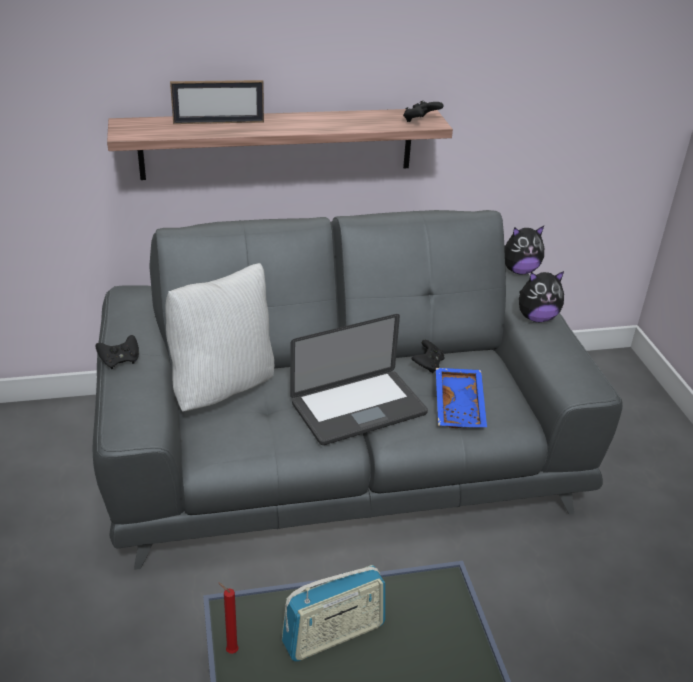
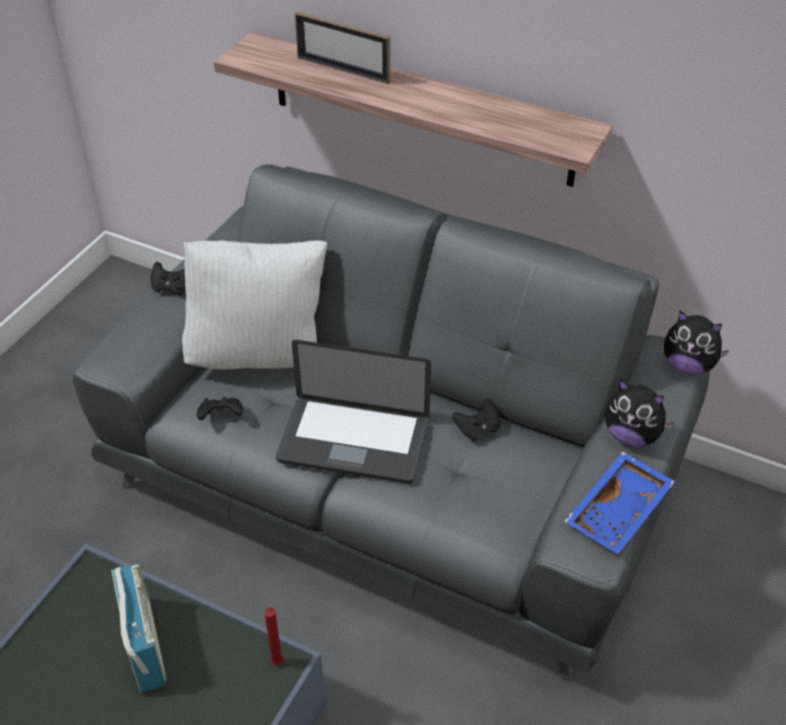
camera: 40 degrees right, 10 degrees up
(230, 650) = (59, 604): red candle -> red candle (276, 660)
(334, 635) = (144, 645): radio -> radio turned 120 degrees counterclockwise
(420, 121) = (562, 140): black game controller -> black game controller (221, 417)
(460, 406) = (457, 494): blue tray -> blue tray (619, 512)

